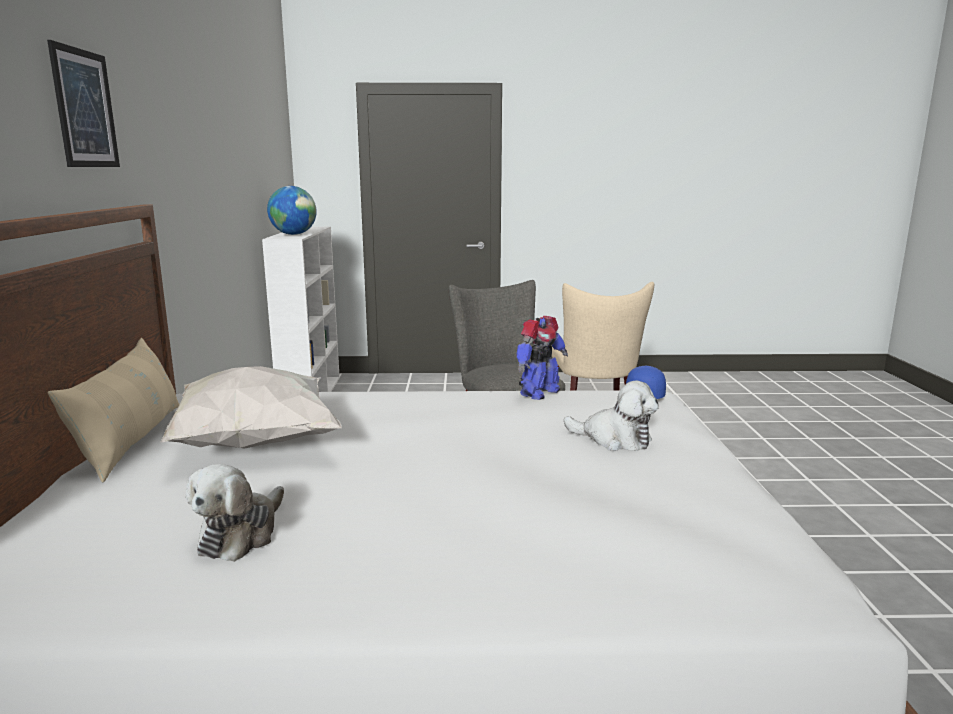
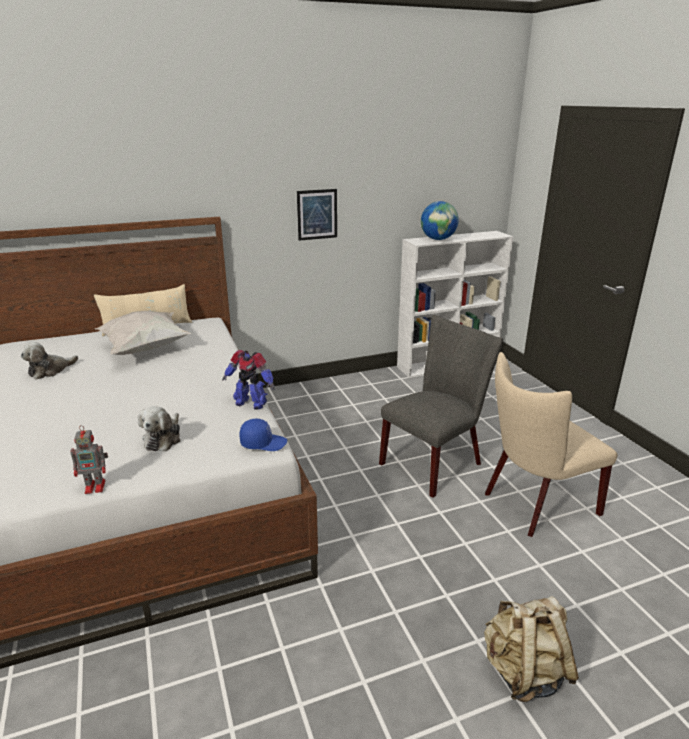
camera: 70 degrees right, 10 degrees up
(85, 109) = (173, 170): picture -> picture (317, 214)
(241, 534) = (50, 371): plush toy -> plush toy turned 45 degrees counterclockwise
(739, 479) = (96, 486): none -> toy robot
(786, 471) = (523, 672): none -> beige backpack

